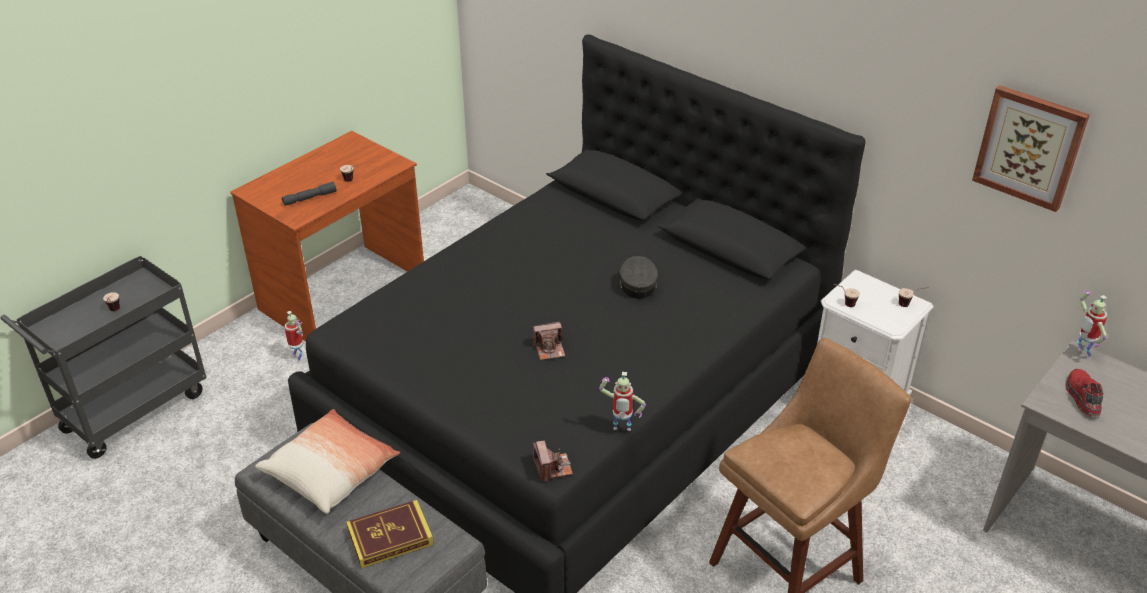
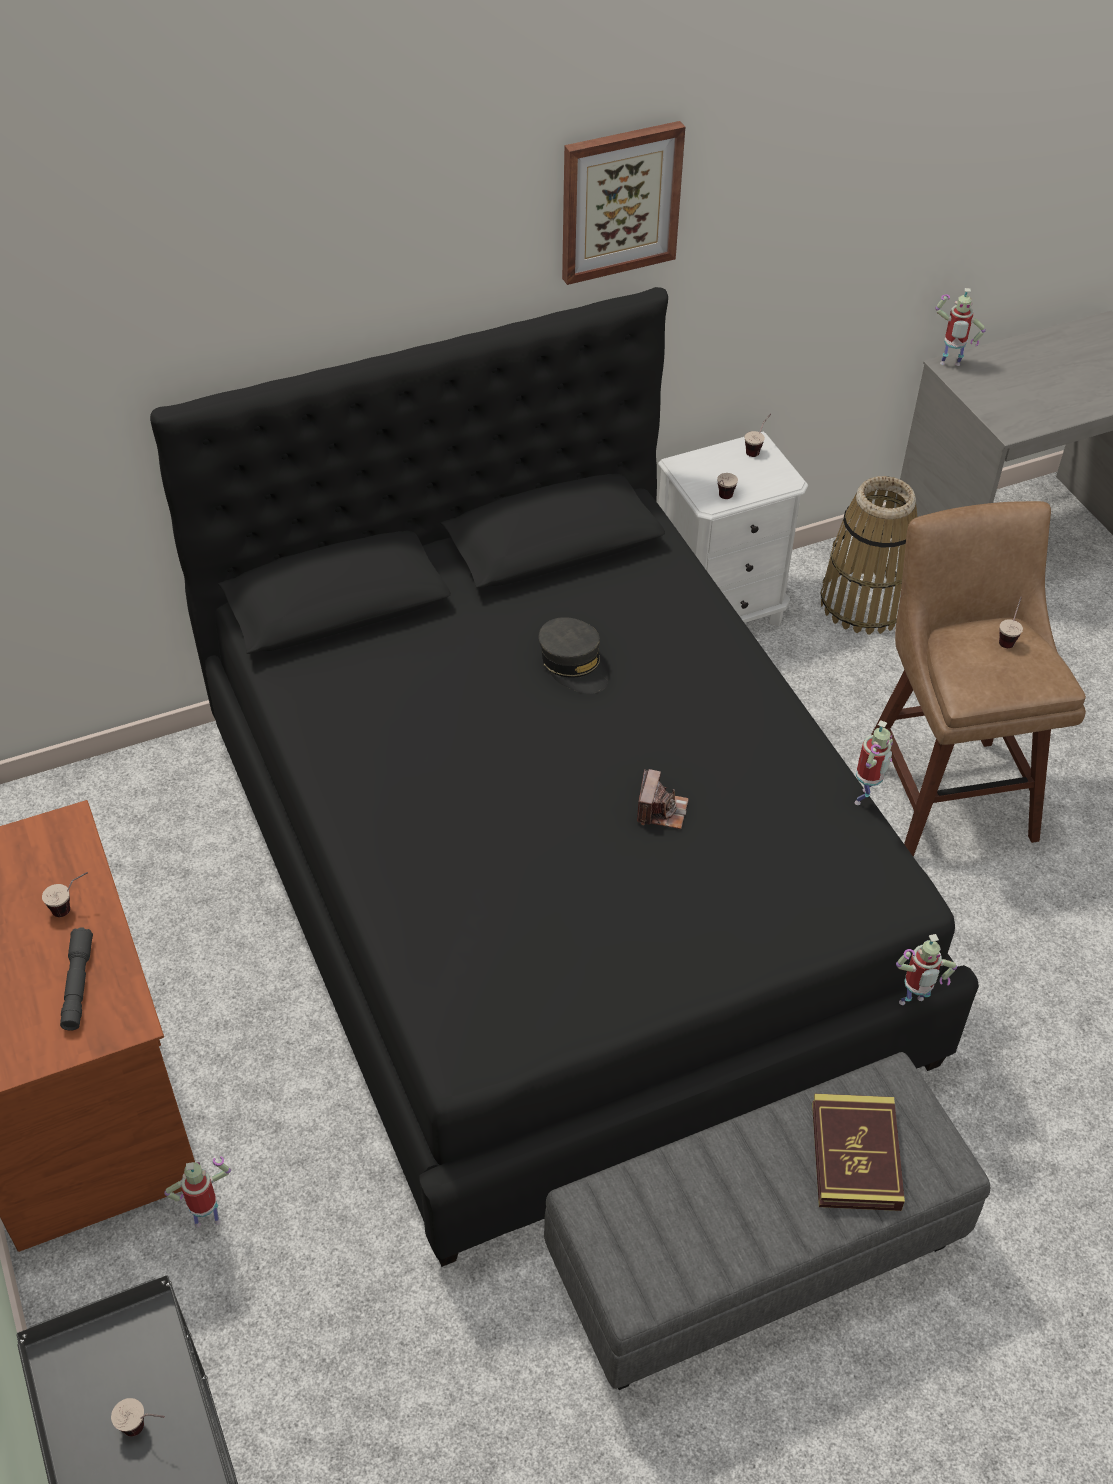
camera: 65 degrees left, 10 degrees up
(331, 472) = (686, 1195): pillow -> none
(513, 532) = (912, 1004): none -> toy robot
(552, 467) = (903, 894): camera -> none
(637, 284) = (574, 664): grey cap -> grey cap turned 150 degrees counterclockwise
(821, 458) = (1008, 637): none -> cup
(934, 474) = (863, 603): none -> basket
(1030, 147) = (851, 176): picture -> picture (619, 201)
(1081, 397) = (1015, 400): red shoe -> none

